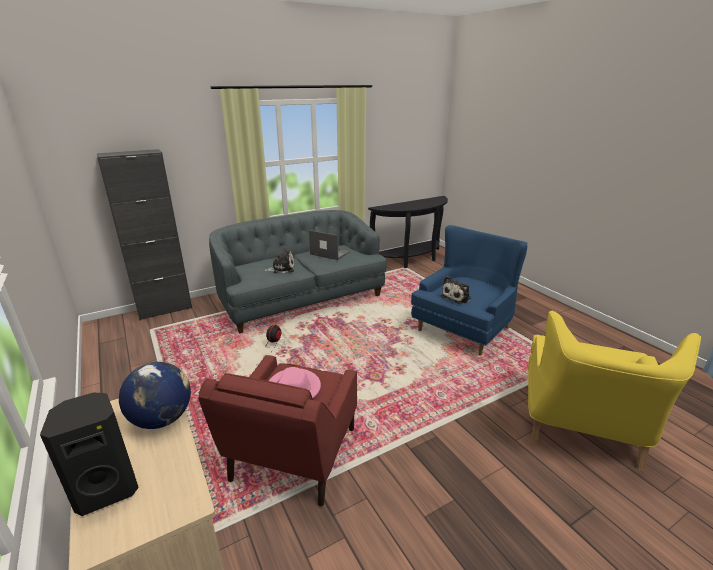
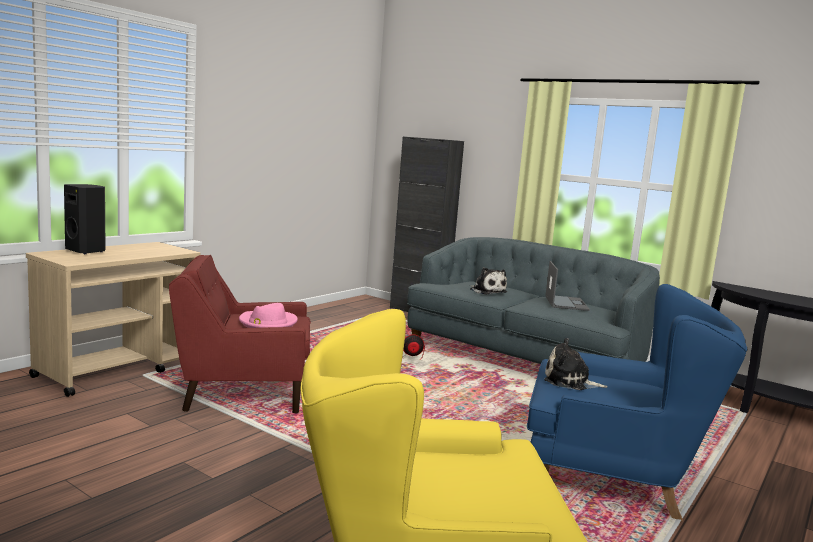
camera: 65 degrees right, 15 degrees down
(162, 419) = (154, 253): globe -> none

